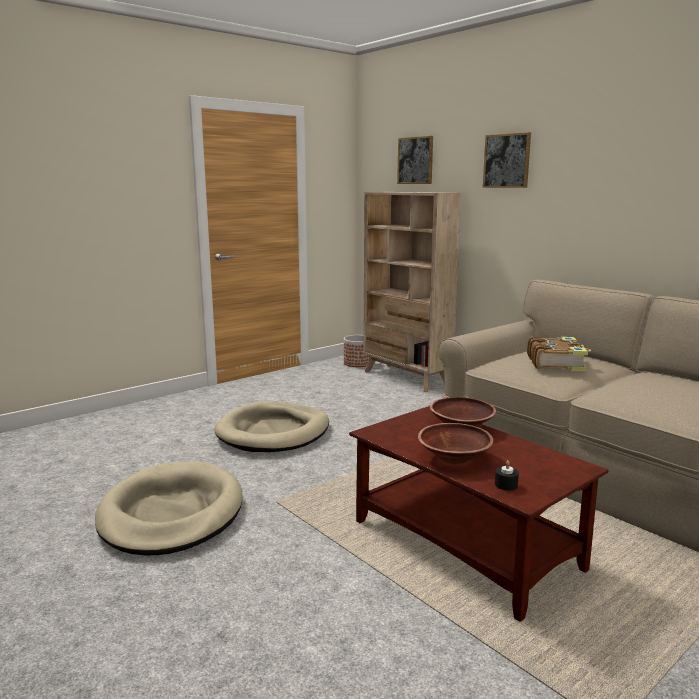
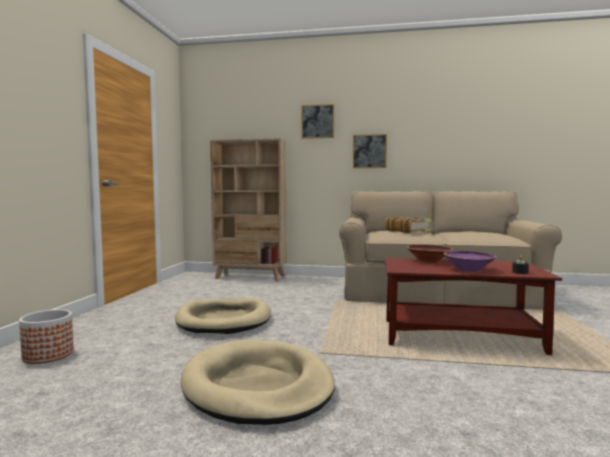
camera: 40 degrees left, 10 degrees down
(357, 363) = (200, 276): planter -> planter (48, 355)
(415, 160) = (241, 121): picture -> picture (369, 151)
(454, 458) = (468, 269): brown bowl -> purple bowl

